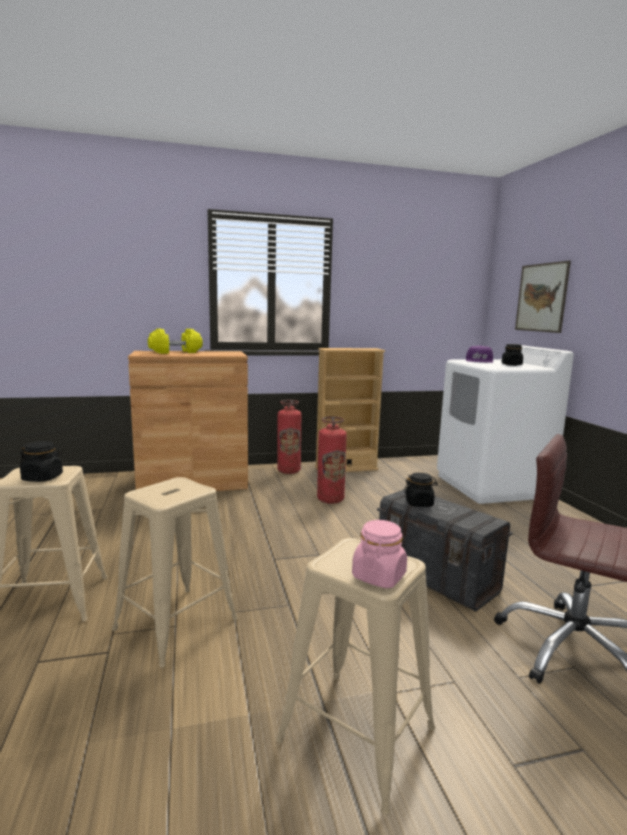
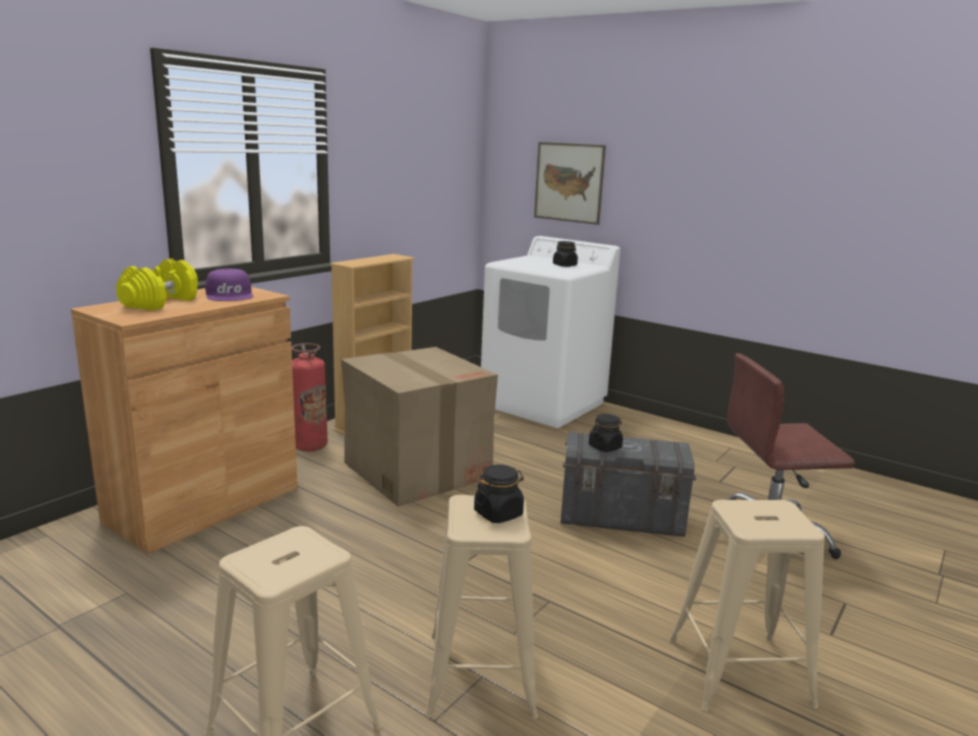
camera: 40 degrees left, 5 degrees up
(43, 478) = (305, 559): black jar -> black jar (498, 514)
(330, 499) = (417, 469): fire extinguisher -> cardboard box
(379, 576) = (791, 523): pink jar -> none
(479, 361) = (522, 261): purple cap -> purple cap (230, 295)

